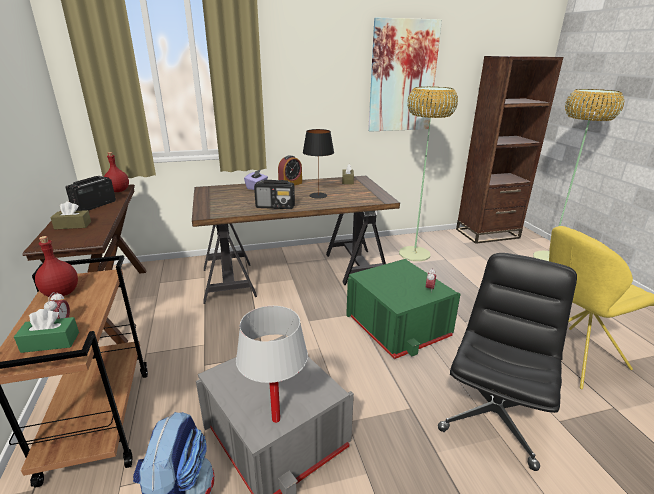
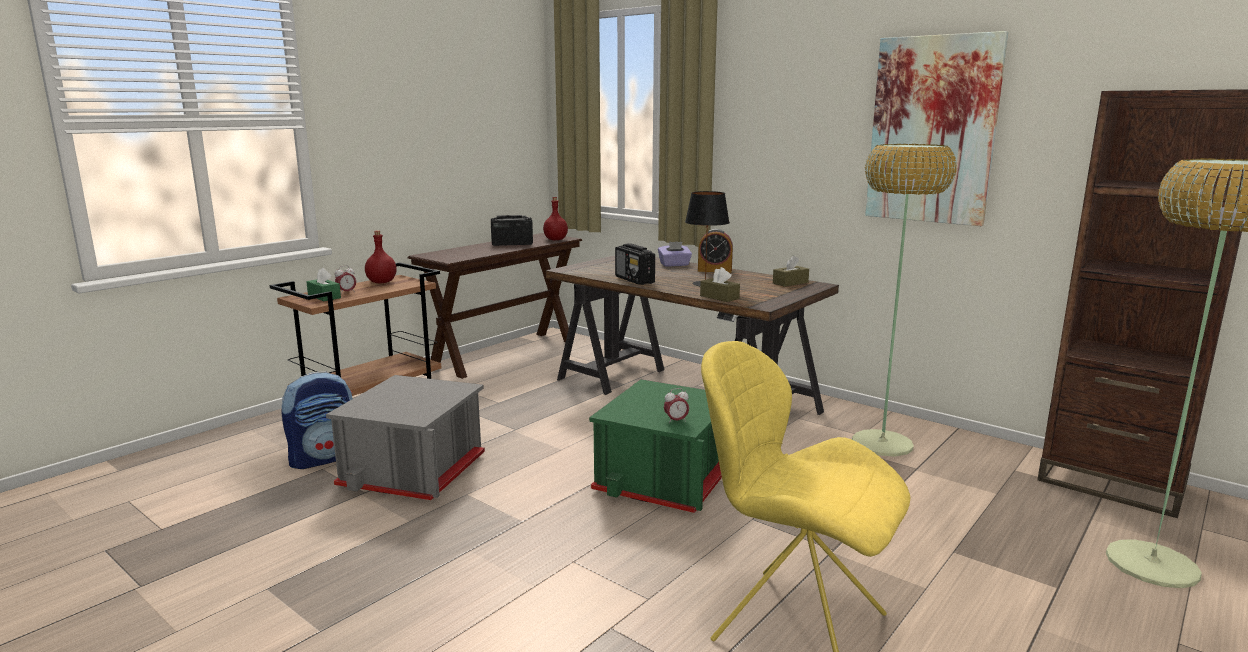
camera: 55 degrees right, 10 degrees down
(73, 225) = (467, 250): brown tissue box -> brown tissue box (719, 297)
(276, 419) = (368, 410): white table lamp -> none
(492, 416) = (566, 575): black office chair -> none

